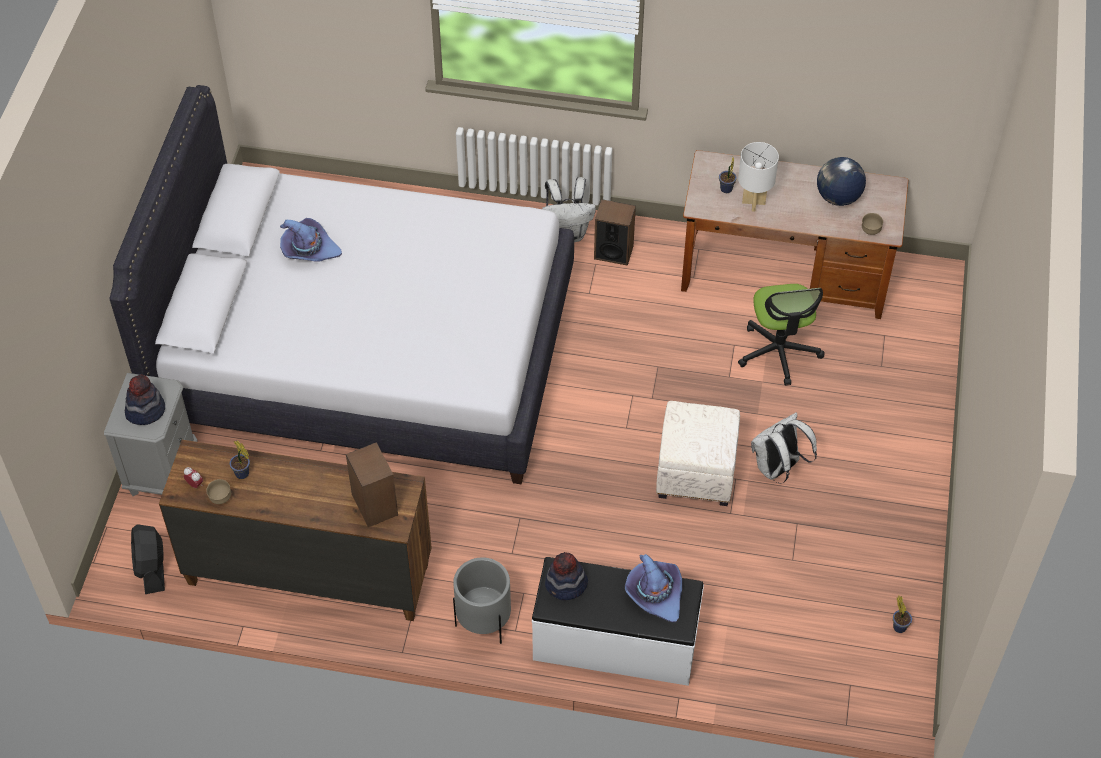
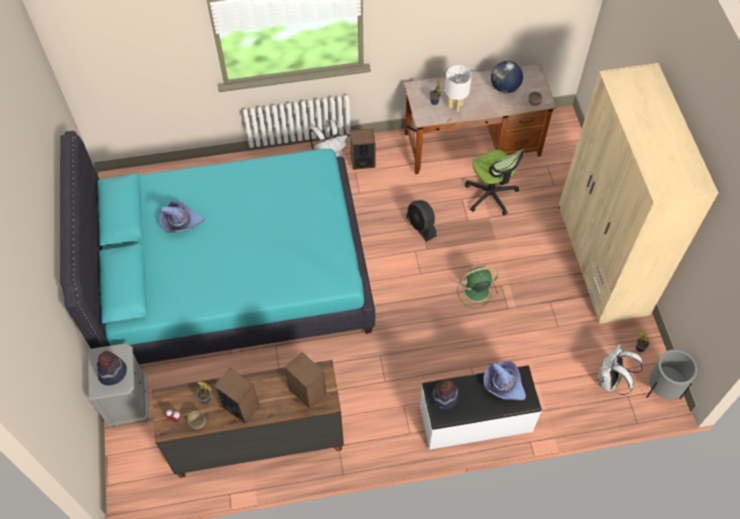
camera: 20 degrees left, 5 degrees up
(152, 568) = (150, 474): black fan -> black fan (421, 226)
(282, 495) = (241, 406): none -> speaker
(366, 352) = (234, 276): white bed -> turquoise bed
(484, 623) = (387, 435): grey planter -> grey planter (662, 389)
(694, 475) = (475, 291): white ottoman -> green fan
(777, 469) = (523, 270): white backpack -> white backpack (610, 381)
(902, 490) = (602, 260): none -> beige wardrobe

